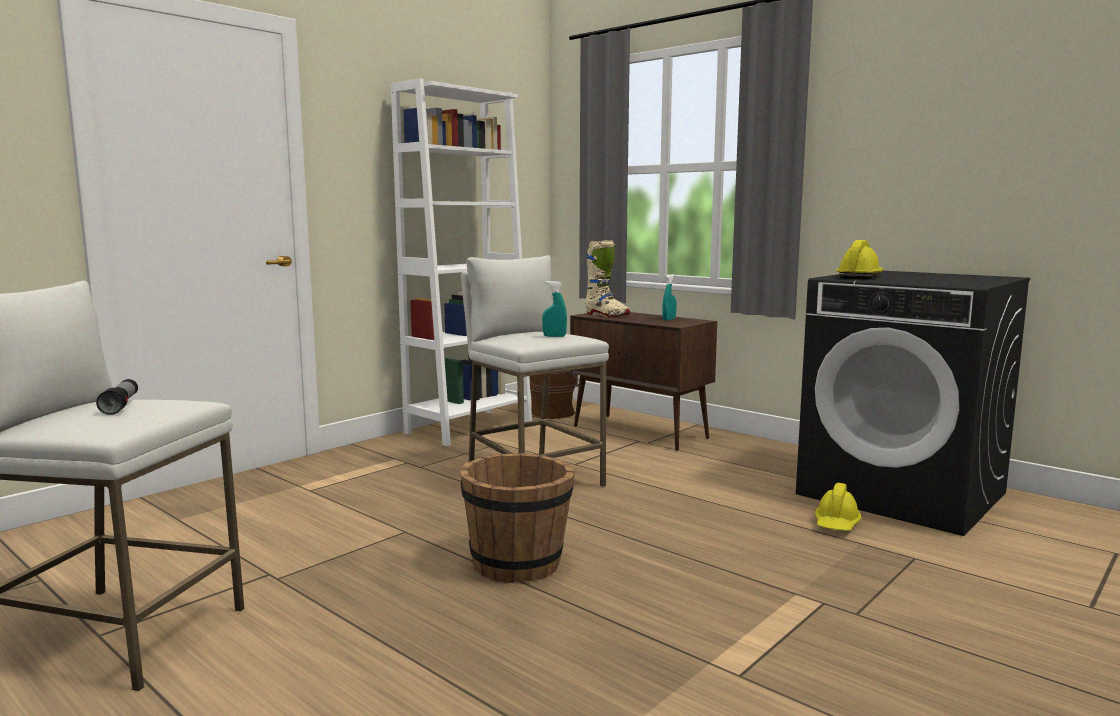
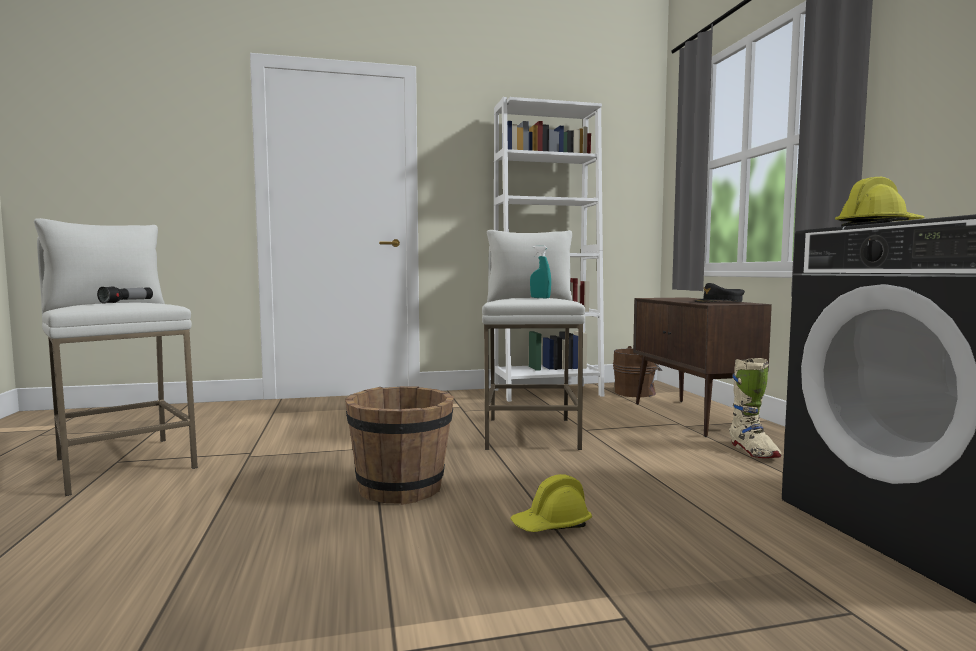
camera: 35 degrees right, 5 degrees down
(606, 315) = (666, 298): beige boot -> beige boot (753, 452)
(669, 319) = (719, 301): turquoise spray bottle -> black cap
(837, 524) = (789, 542): yellow hard hat -> yellow hard hat (551, 525)

